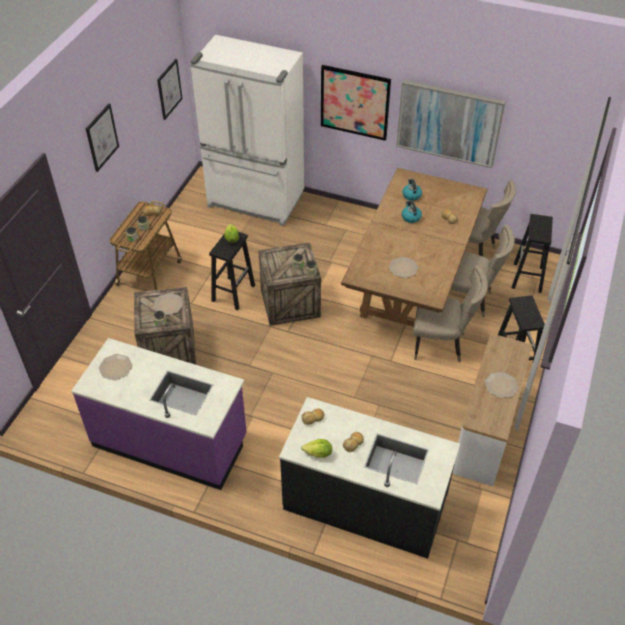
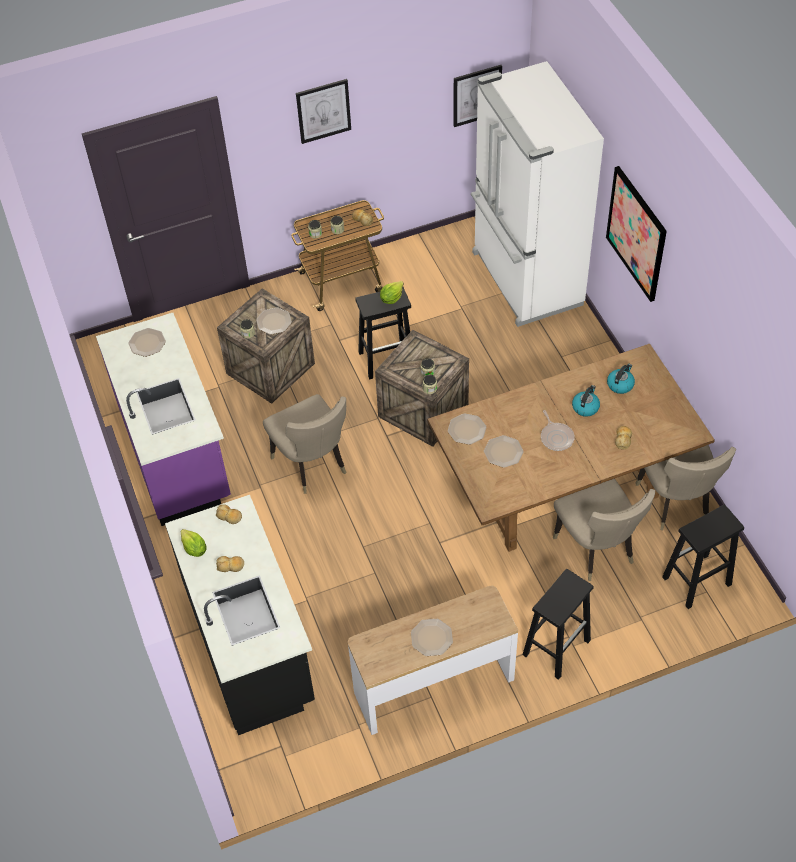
camera: 50 degrees right, 5 degrees up
(370, 271) = (467, 430): none -> plate
(418, 241) = (556, 437): none -> frying pan
(441, 344) = (508, 569): beige chair -> beige chair (312, 465)
(449, 122) = (704, 328): picture -> none

